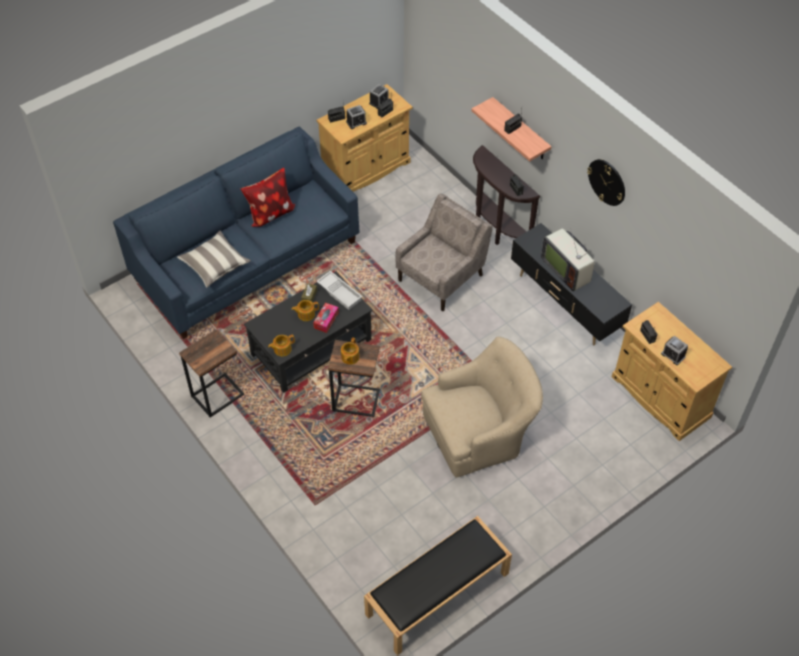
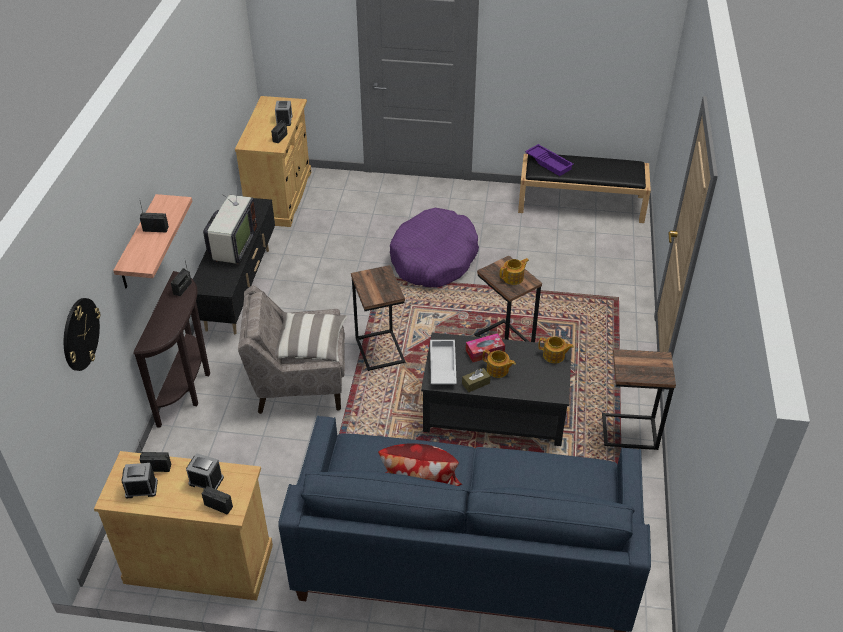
camera: 135 degrees left, 10 degrees down
(215, 265) = (546, 474): pillow -> pillow (310, 345)
(424, 333) = (381, 350): none -> side table
(473, 550) = (549, 163): none -> purple tray
(480, 431) = (433, 259): beige armchair -> purple dog bed
(607, 182) = (184, 125): wall clock -> wall clock (80, 334)

